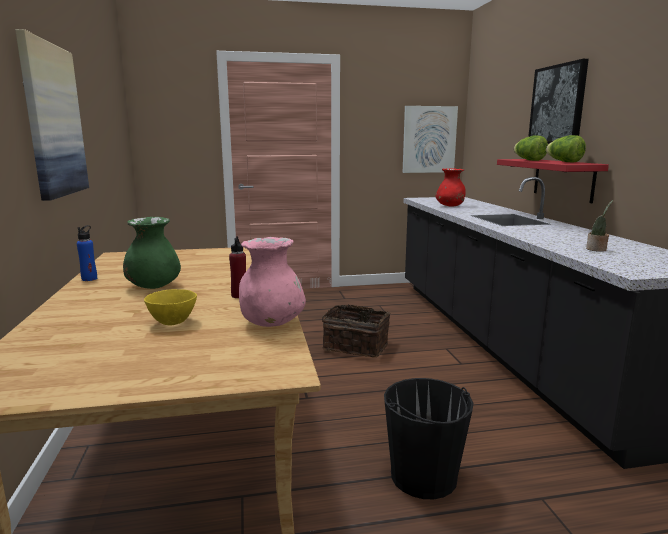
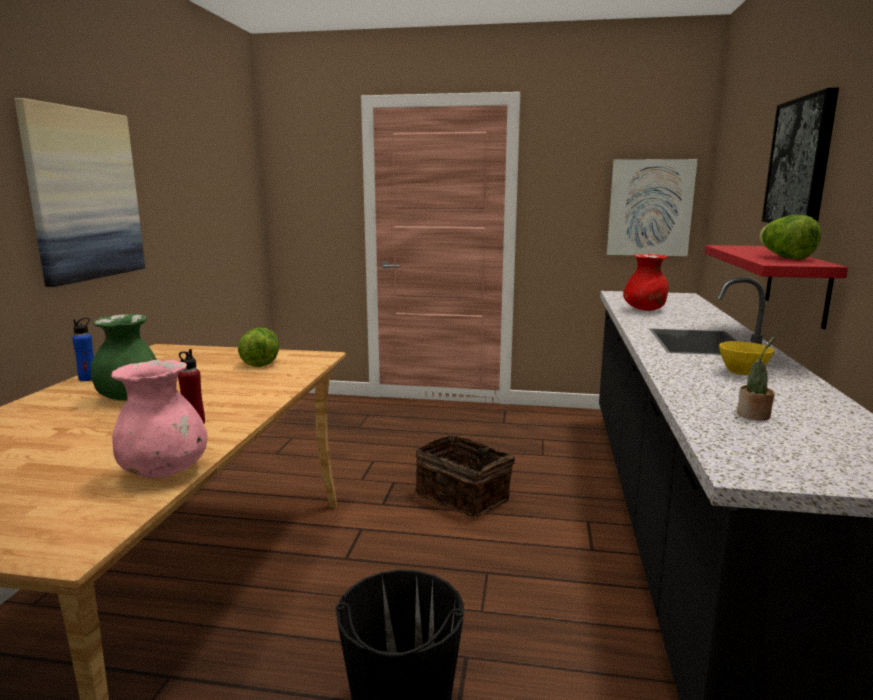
camera: 20 degrees right, 0 degrees up
(173, 322) = (72, 452): yellow bowl -> yellow bowl (743, 373)
(528, 160) = (740, 251): lettuce -> lettuce (261, 362)

